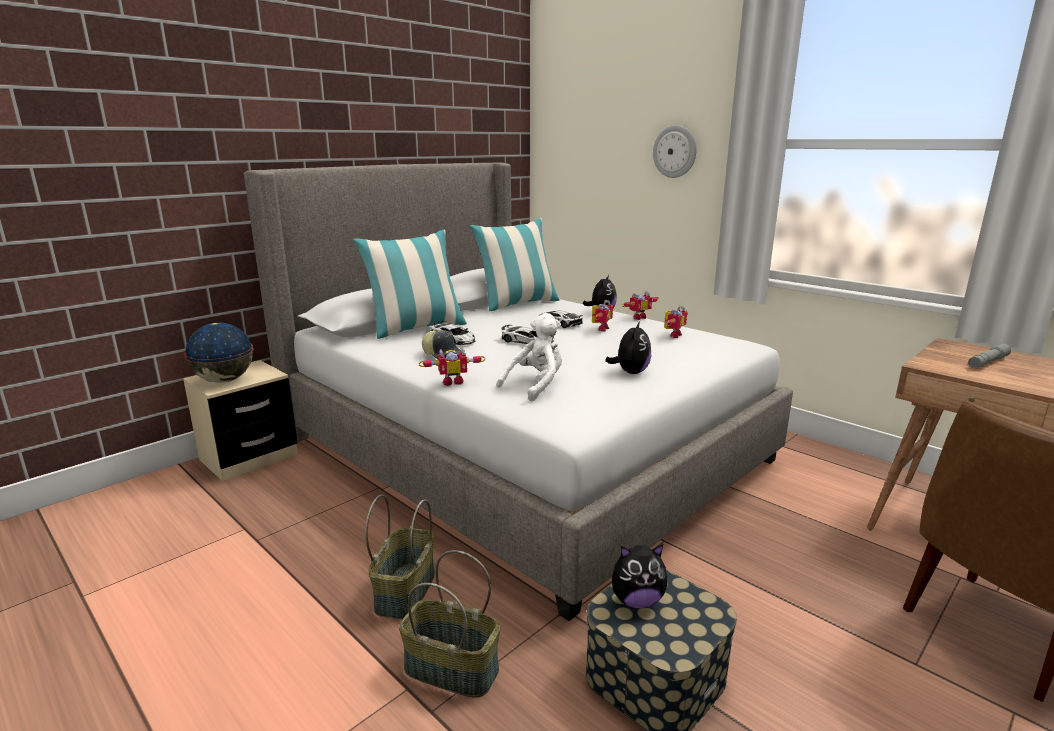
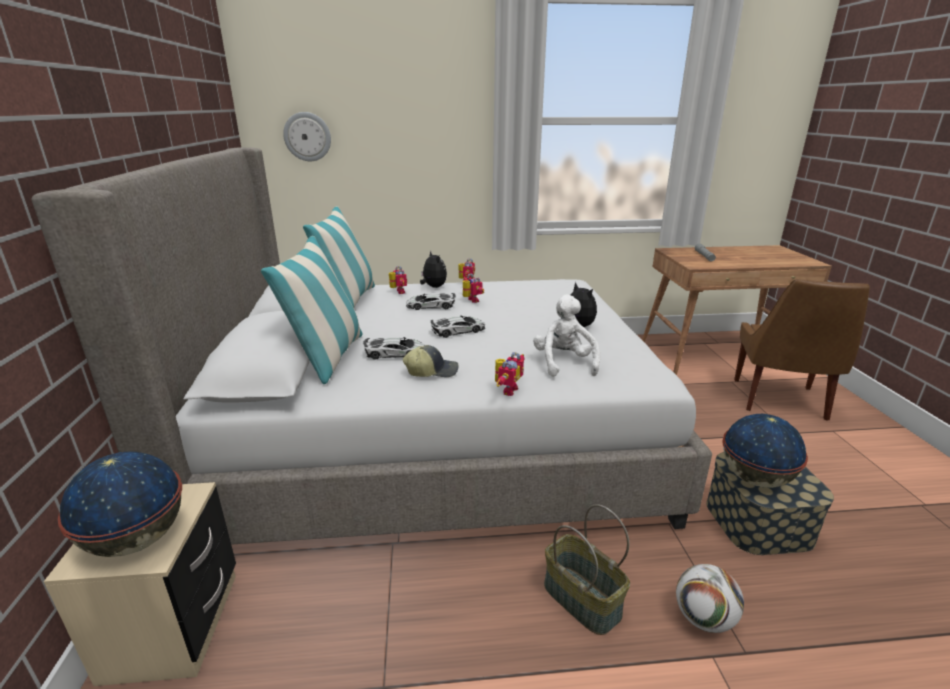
camera: 50 degrees left, 5 degrees up
(450, 670) = (703, 619): basket -> football
(636, 600) = (754, 478): plush toy -> globe
(672, 335) = (522, 289): toy robot -> toy robot (398, 292)
(675, 151) = (431, 129): wall clock -> wall clock (307, 137)

